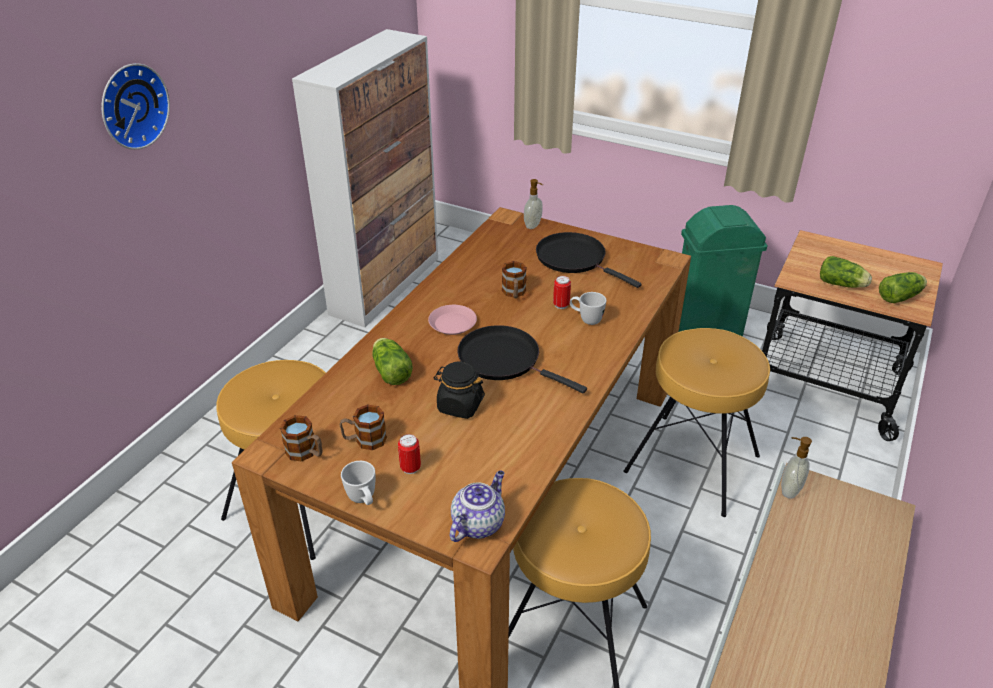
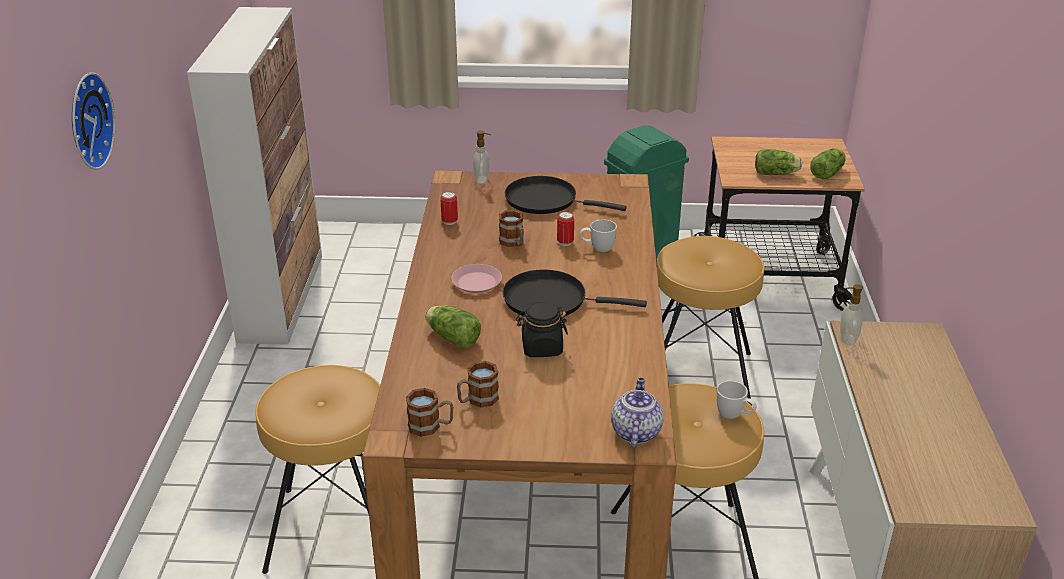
camera: 25 degrees left, 5 degrees down
(363, 500) = (519, 446): white mug -> white mug (734, 416)
(410, 468) = (539, 409): can -> can (449, 221)

